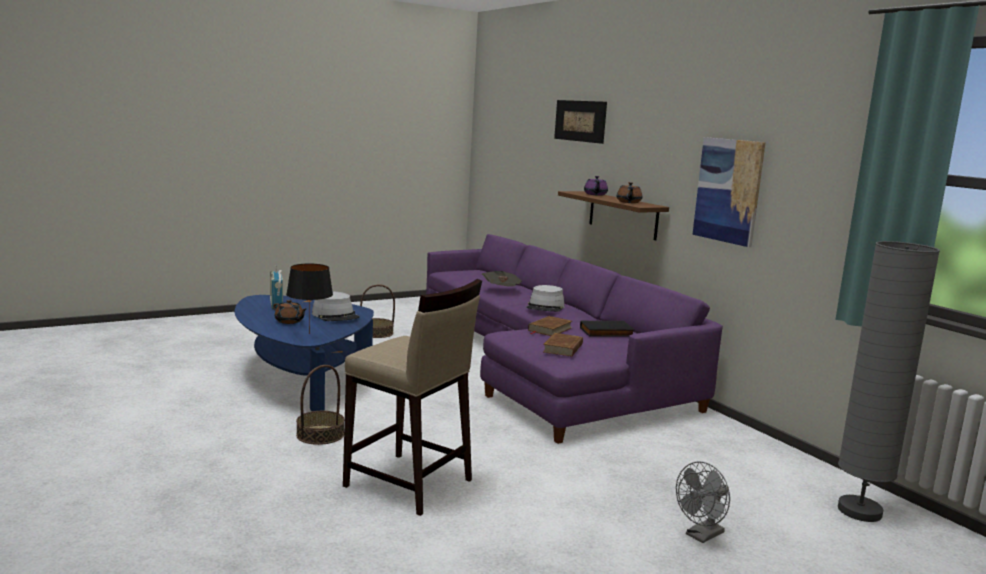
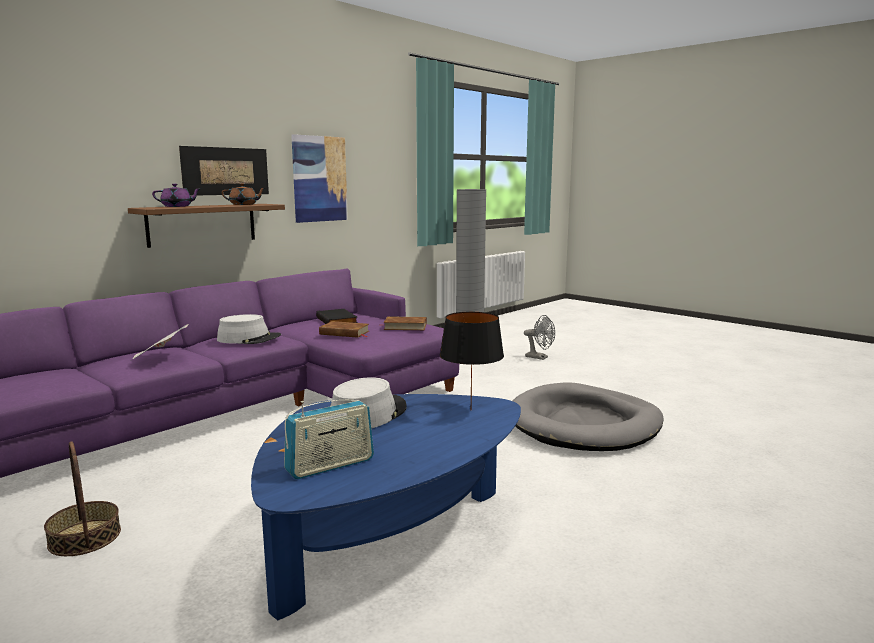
camera: 105 degrees left, 0 degrees up
(289, 321) = (428, 432): brown teapot -> none
(320, 435) = (543, 477): basket -> none
(408, 484) = (584, 424): beige stool -> grey dog bed
(580, 121) = (91, 114): picture -> picture (225, 171)

